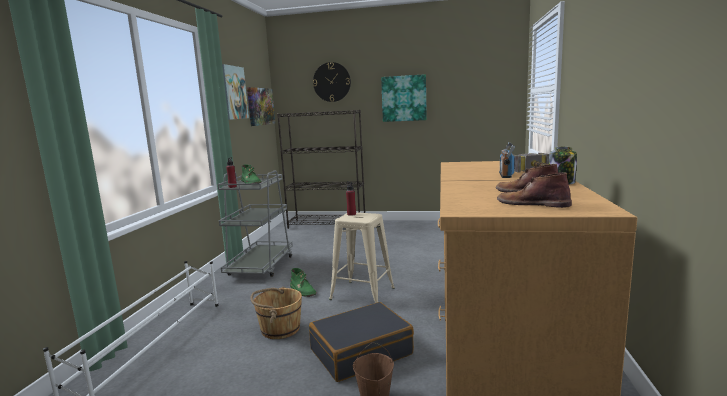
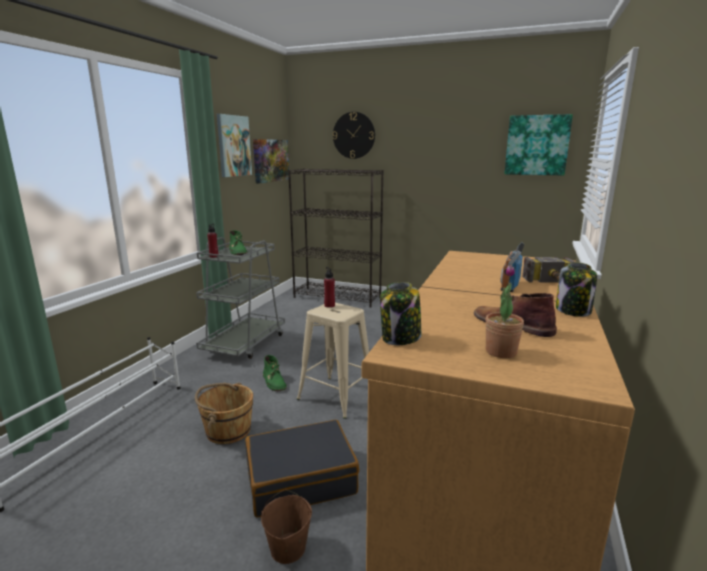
camera: 10 degrees right, 5 degrees up
(404, 98) = (435, 159): picture -> picture (537, 145)
(456, 204) = (400, 338): none -> jar
(532, 203) = (501, 352): brown boot -> potted plant

